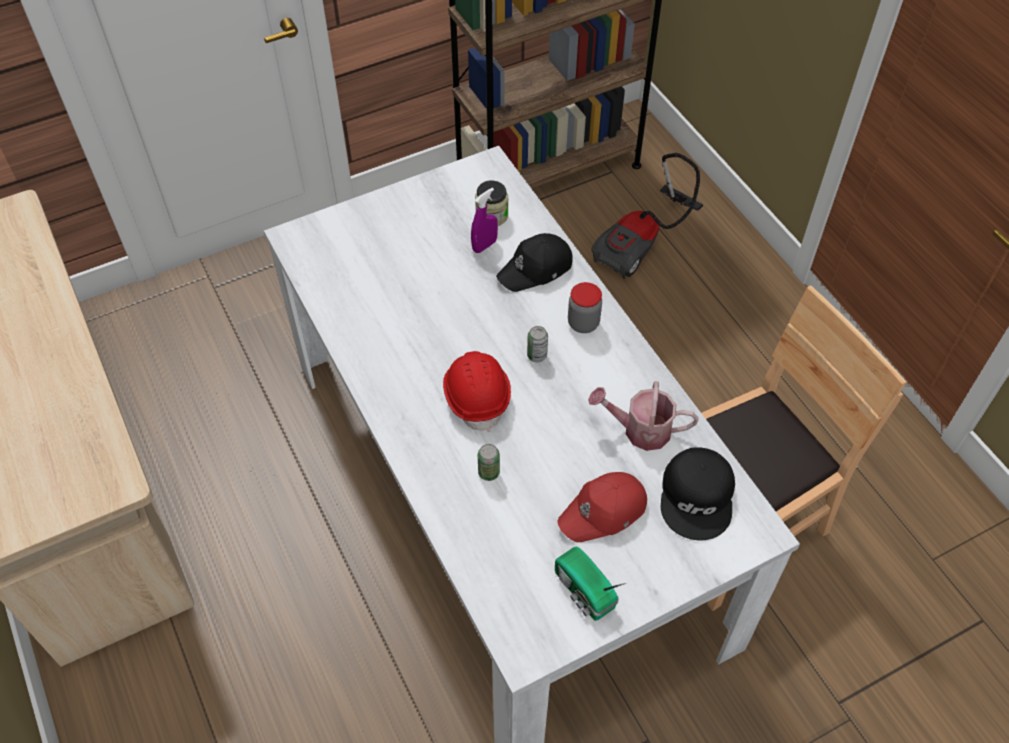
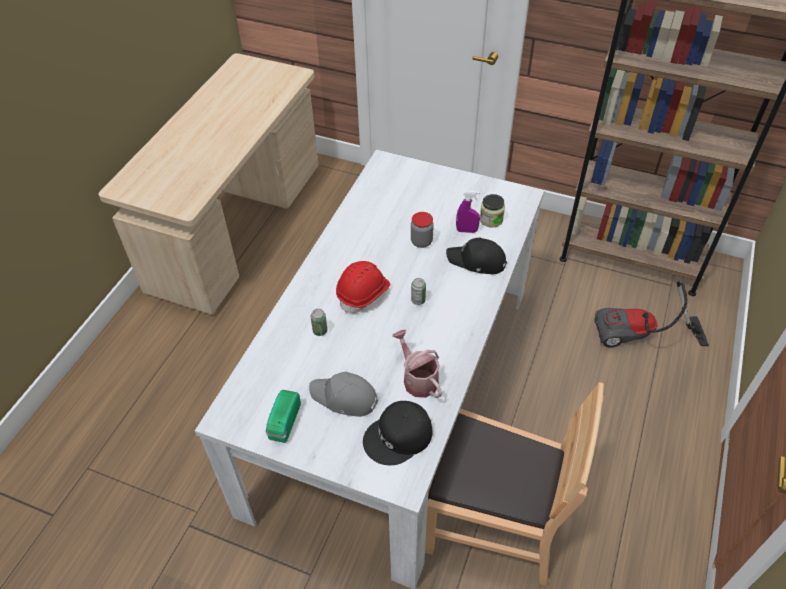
camera: 50 degrees right, 5 degrees down
(583, 323) = (463, 305): jar -> jar (421, 242)
(604, 512) = (344, 398): red cap -> grey cap

